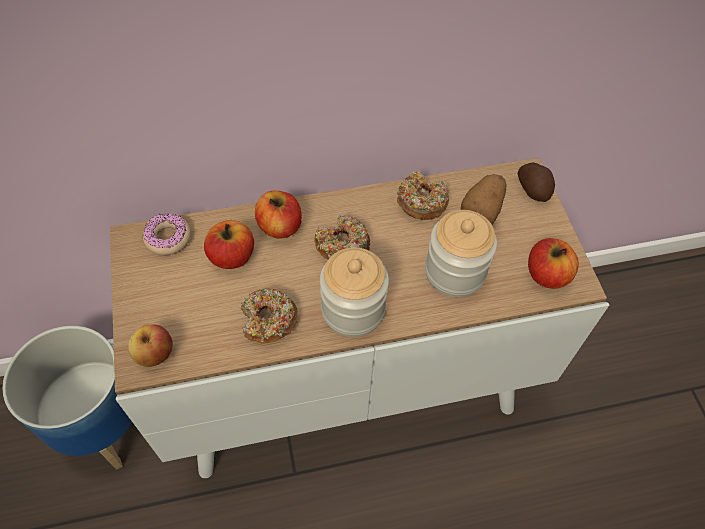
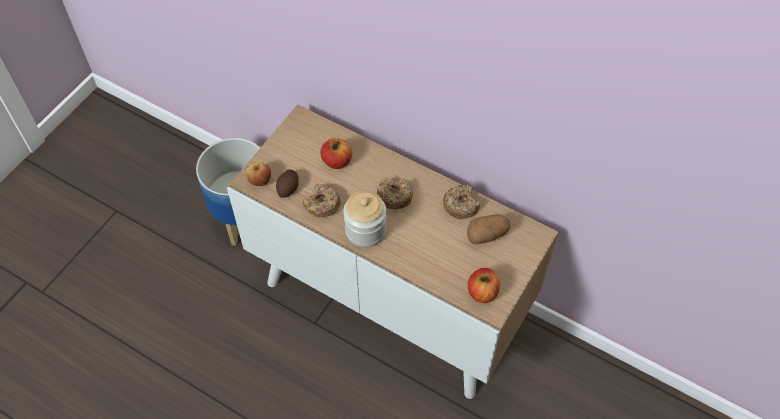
camera: 45 degrees right, 0 degrees up
(168, 238) = (317, 130): donut -> none
(280, 226) = (374, 163): apple -> none
(455, 272) = (436, 253): jar -> none
(533, 189) = (532, 245): potato -> potato (289, 188)

